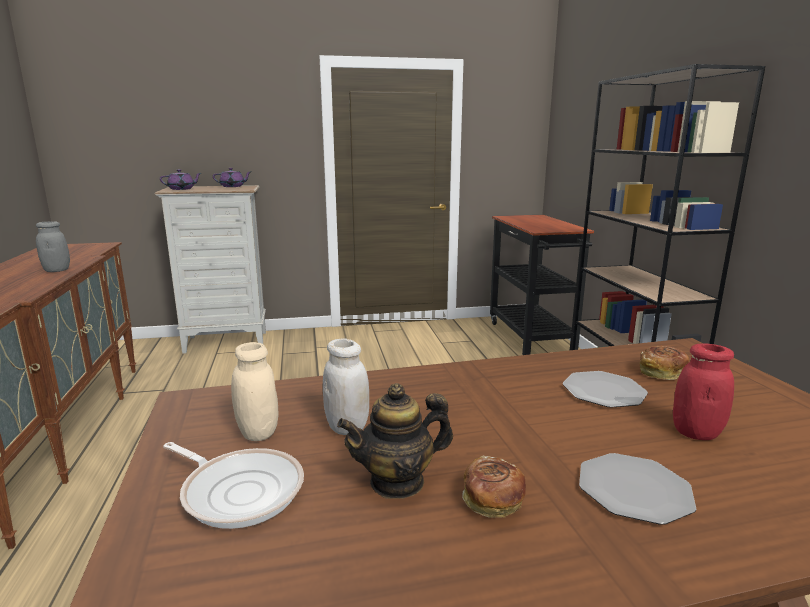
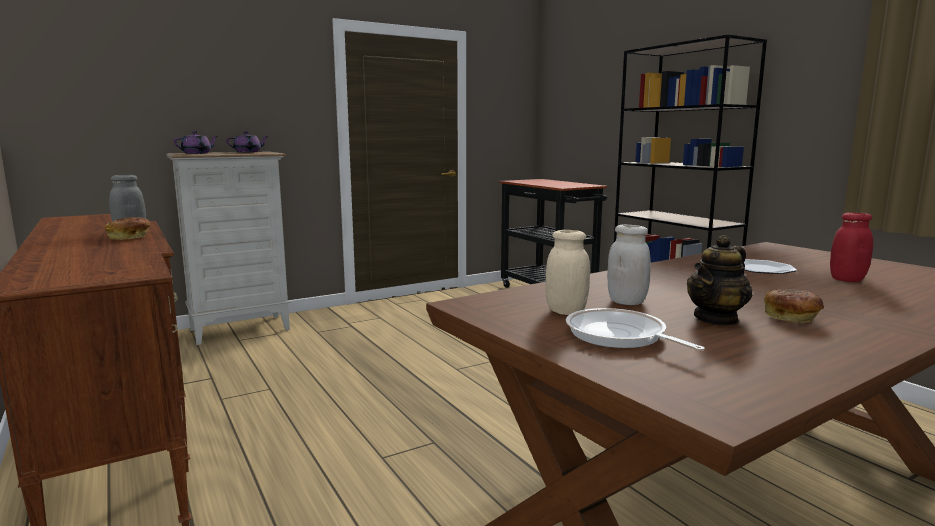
camera: 20 degrees left, 5 degrees down
(239, 490) = (619, 336): frying pan -> frying pan turned 135 degrees counterclockwise
(634, 490) = (857, 304): plate -> none
(661, 373) = (779, 258): bread -> bread (130, 238)

